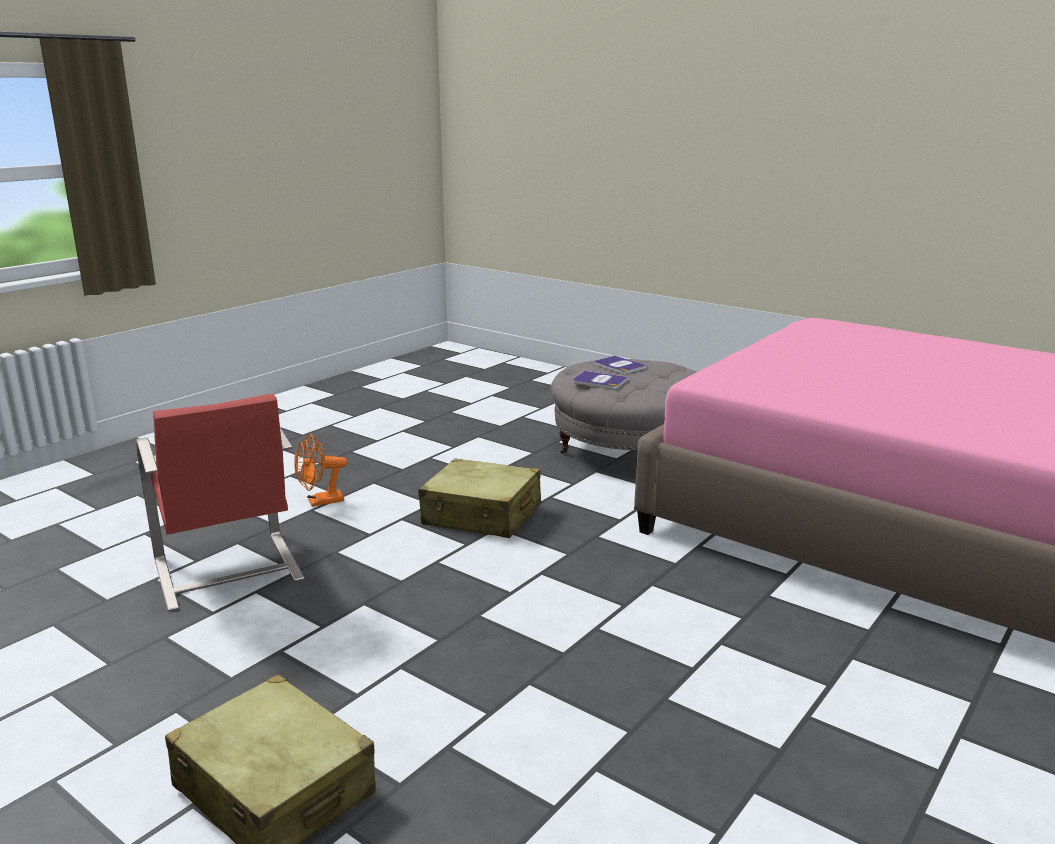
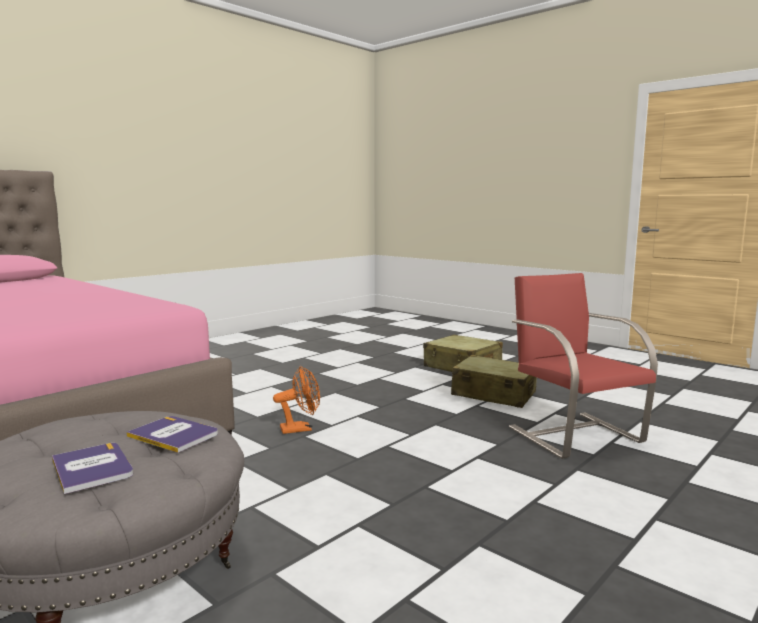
camera: 175 degrees left, 10 degrees down
(320, 502) = (554, 493): orange fan -> orange fan (301, 428)
(482, 515) = (370, 470): beige suitcase -> beige suitcase (494, 394)

